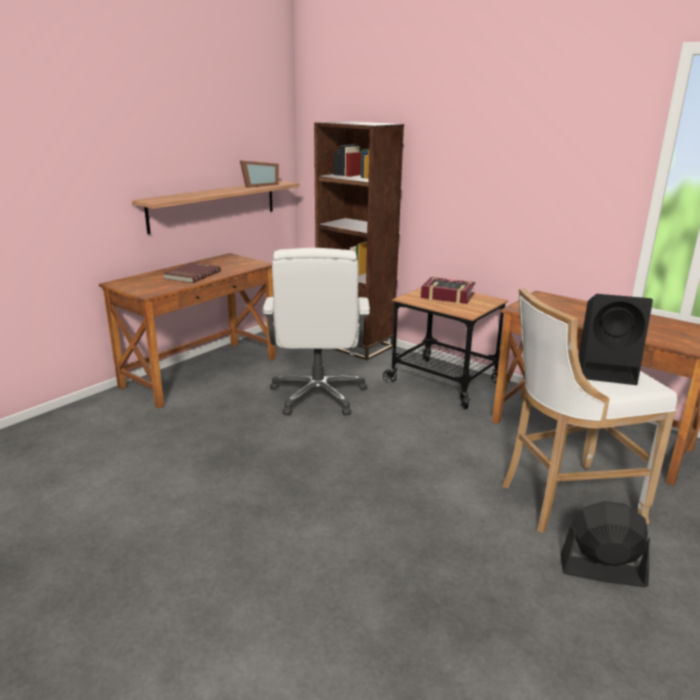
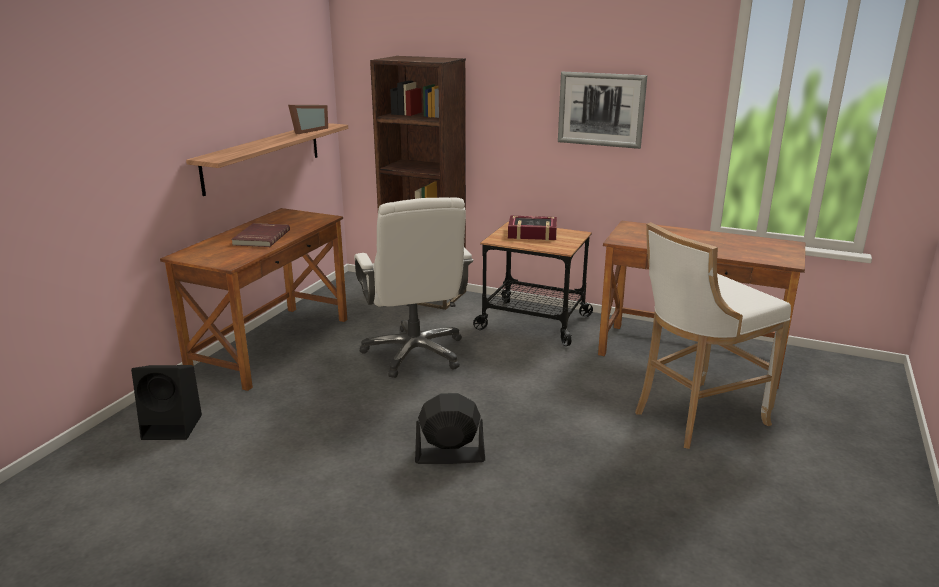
camera: 15 degrees left, 0 degrees up
(526, 177) = (601, 109): none -> picture
(602, 571) = (751, 472): black fan -> black fan (449, 456)
(608, 371) = (726, 291): black speaker -> black speaker (174, 427)

